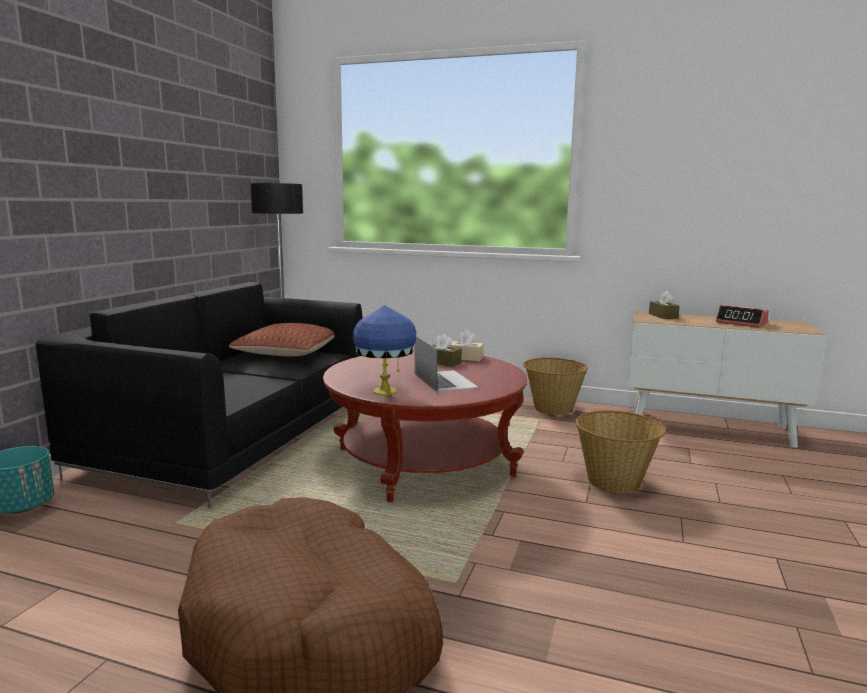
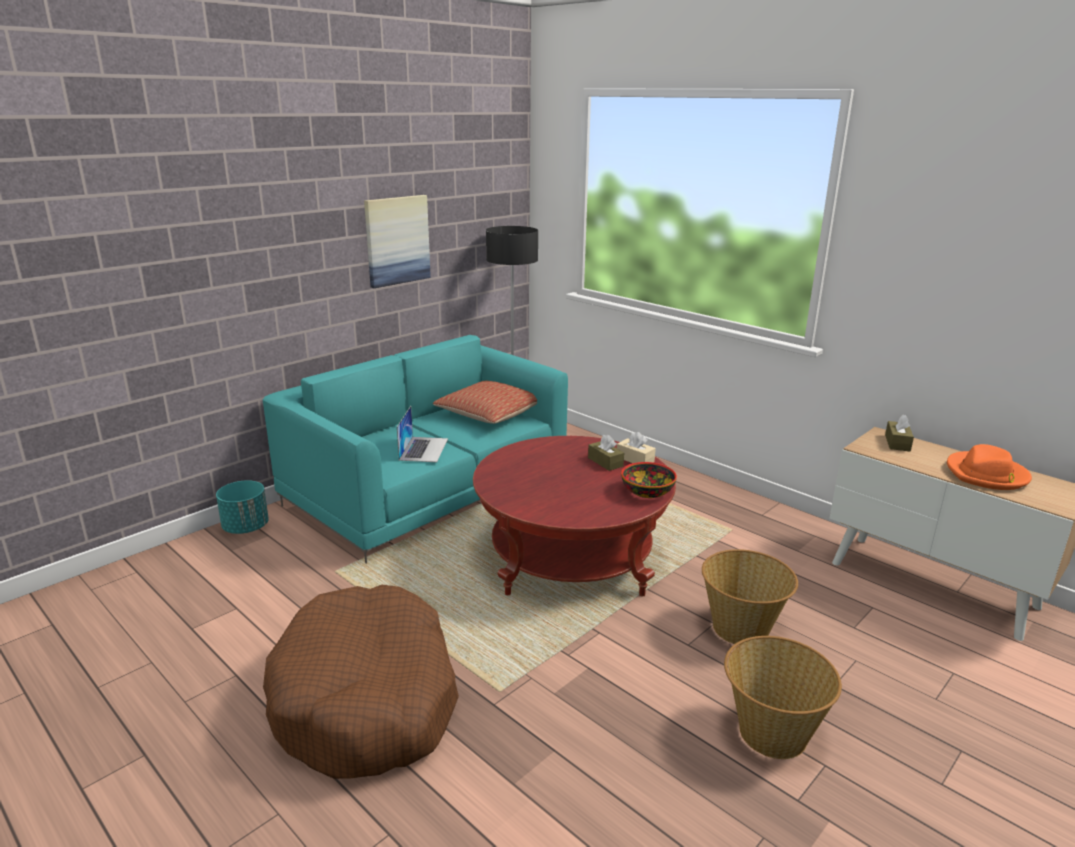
camera: 25 degrees right, 10 degrees up
(171, 180) = (397, 240): none -> picture
(232, 437) = (428, 488): black sofa -> turquoise sofa
(385, 392) = (513, 496): blue table lamp -> none
(445, 380) = (581, 491): laptop -> laptop (424, 449)
(503, 374) = (648, 492): none -> bowl
(552, 408) = (762, 516): basket -> basket (771, 732)
(741, 323) = (986, 474): alarm clock -> orange hat

